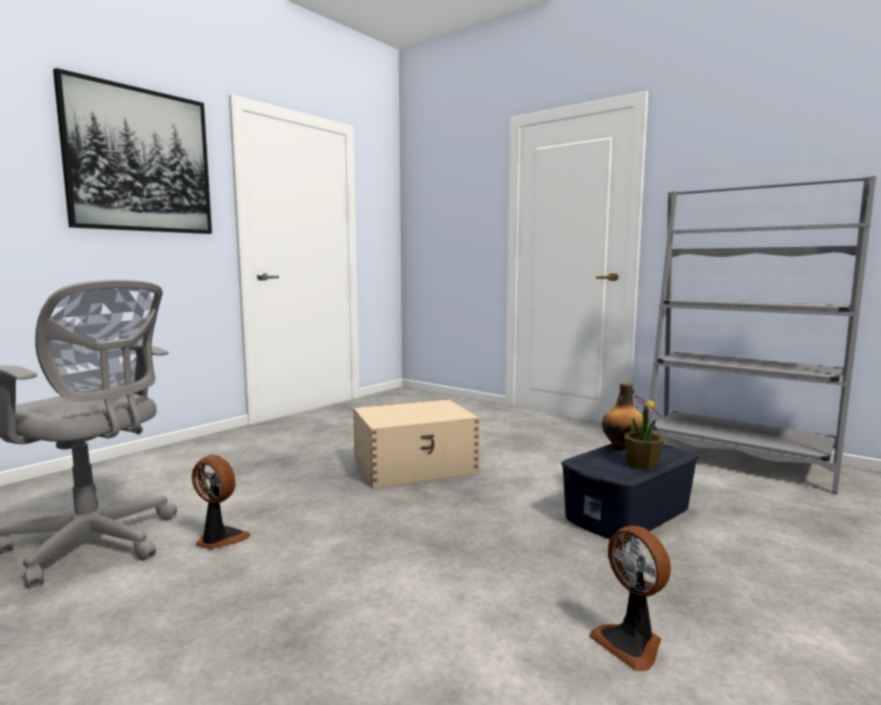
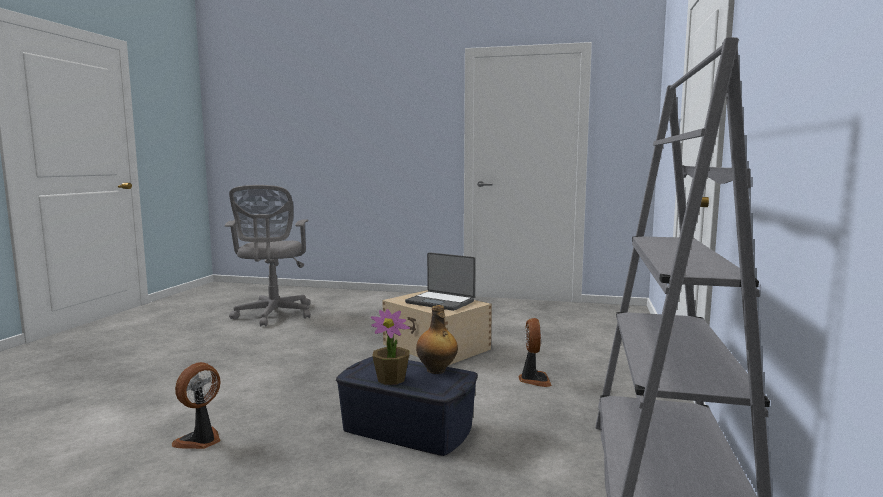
camera: 65 degrees right, 0 degrees up
(139, 161) = (399, 108): picture -> none
(219, 539) = (288, 331): fan -> fan (534, 380)
(418, 411) = (441, 302): none -> laptop

